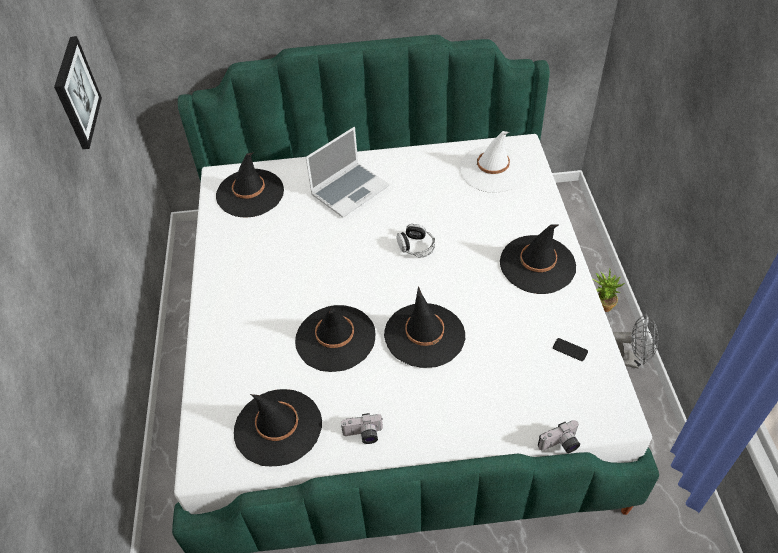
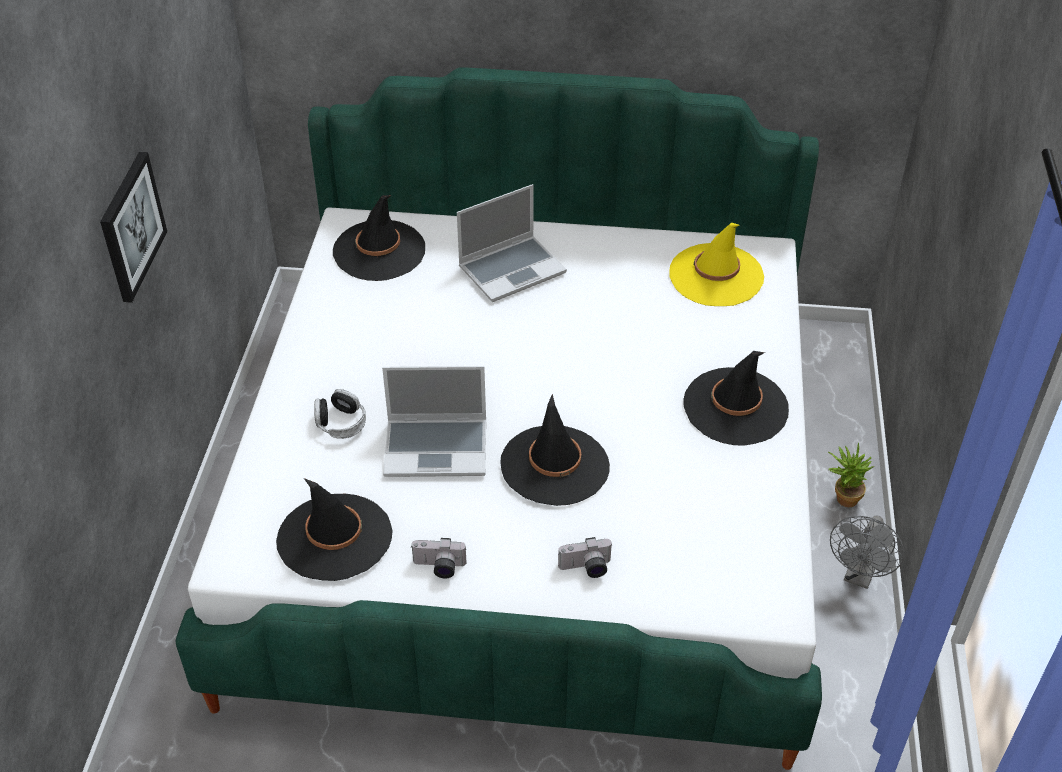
camera: 10 degrees right, 5 degrees down
(76, 93) = (178, 79): picture -> picture (131, 226)
(335, 338) = (437, 448): black hat -> laptop
(416, 246) = (579, 355): headphones -> headphones (340, 423)
(493, 169) = (716, 276): white hat -> yellow hat
(560, 445) = (688, 628): camera -> camera (586, 568)
(570, 350) = (742, 519): phone -> none
(629, 360) = (859, 576): grey fan -> grey fan turned 90 degrees clockwise

